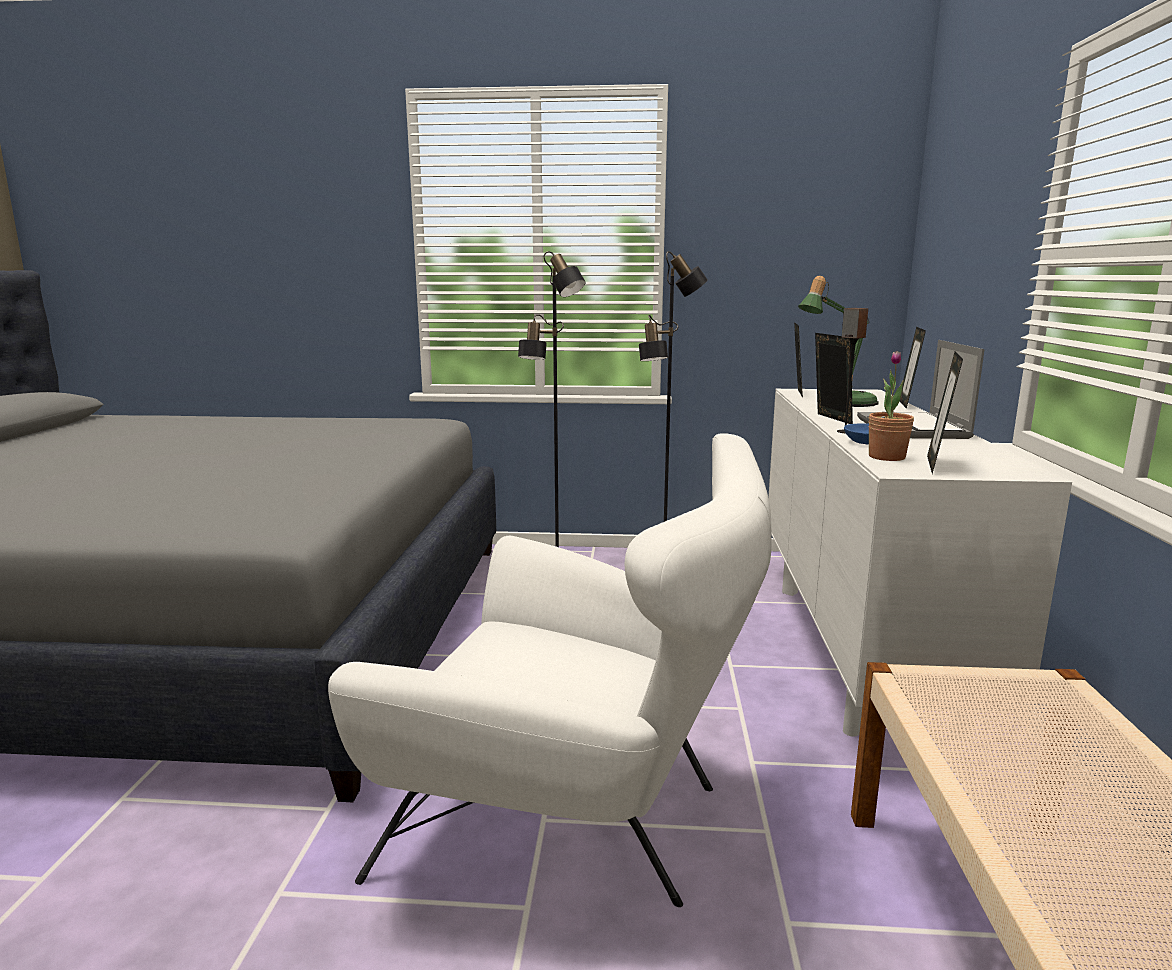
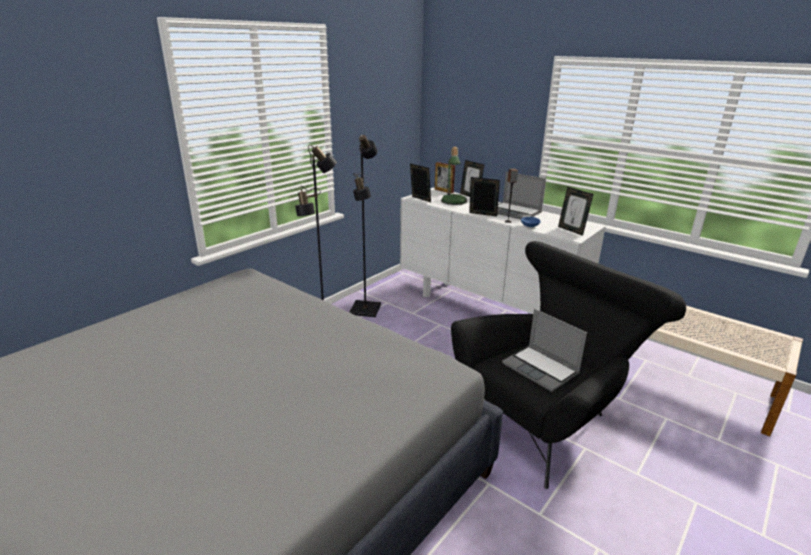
camera: 55 degrees left, 10 degrees up
(527, 669) = (541, 369): none -> laptop
(581, 816) = (543, 416): white armchair -> black armchair
(881, 394) = (444, 191): none -> picture frame
(886, 457) = (554, 231): potted plant -> none

